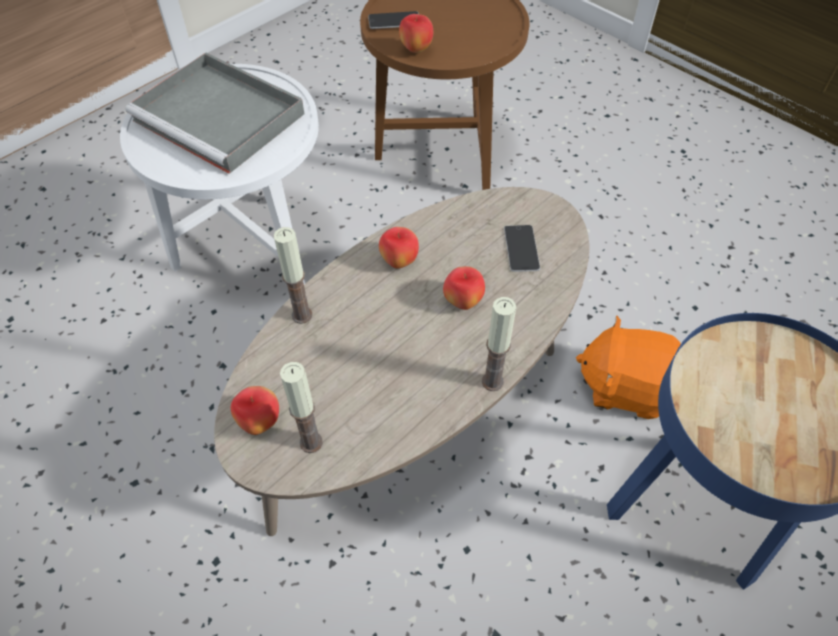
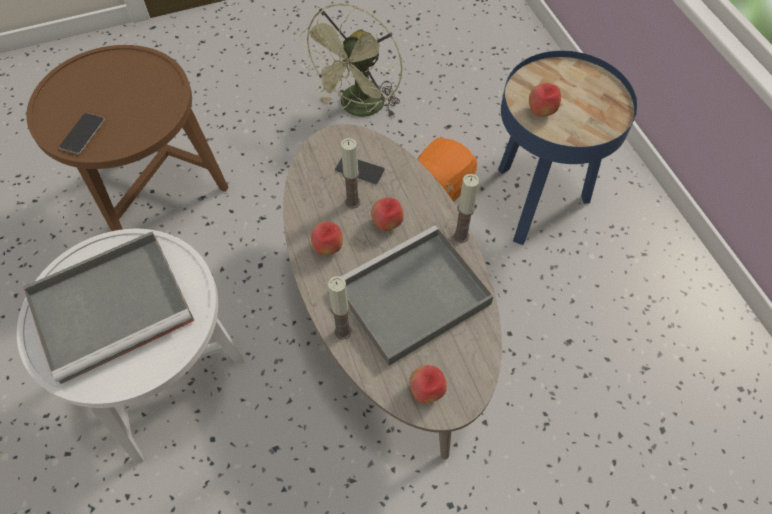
camera: 65 degrees left, 5 degrees up
(311, 442) = (458, 362): candle -> candle (352, 202)
(374, 362) = (411, 298): none -> grey tray
(416, 49) = (134, 134): apple -> apple (541, 112)
(678, 261) = (359, 109): none -> green fan

